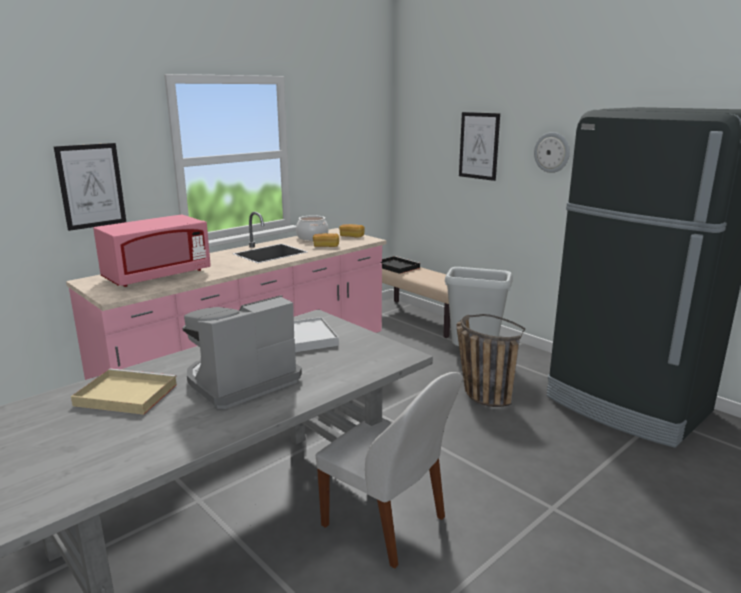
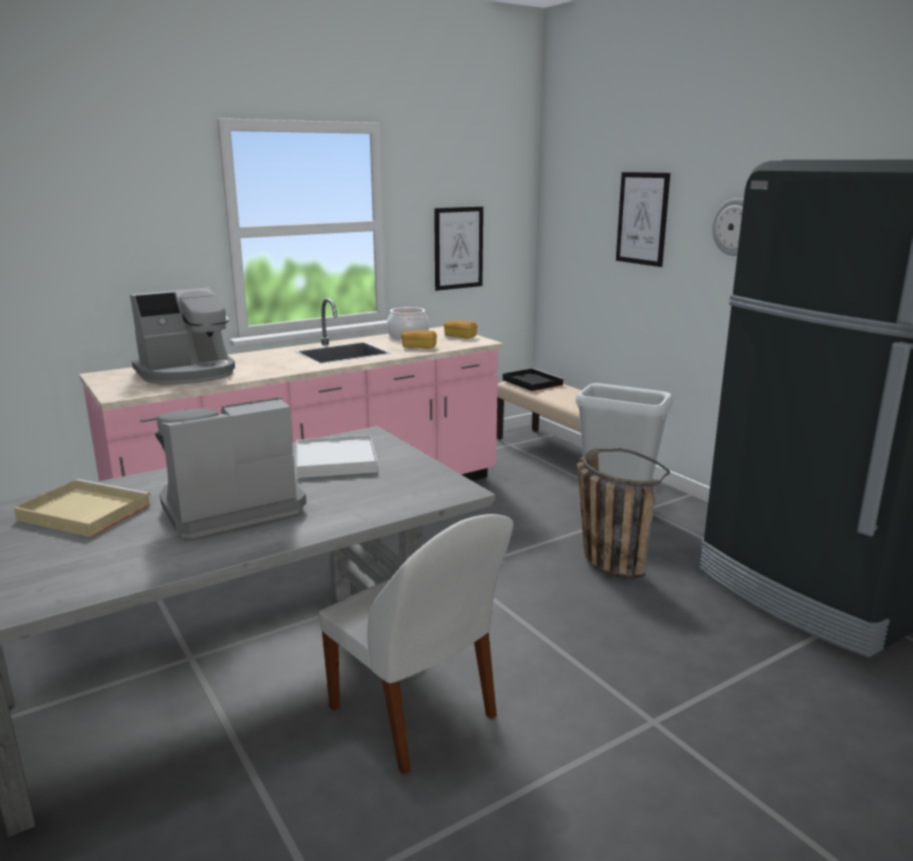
camera: 10 degrees right, 0 degrees up
(91, 186) = (119, 258): picture -> picture (458, 248)
(157, 276) = (187, 373): pink microwave -> coffee machine

